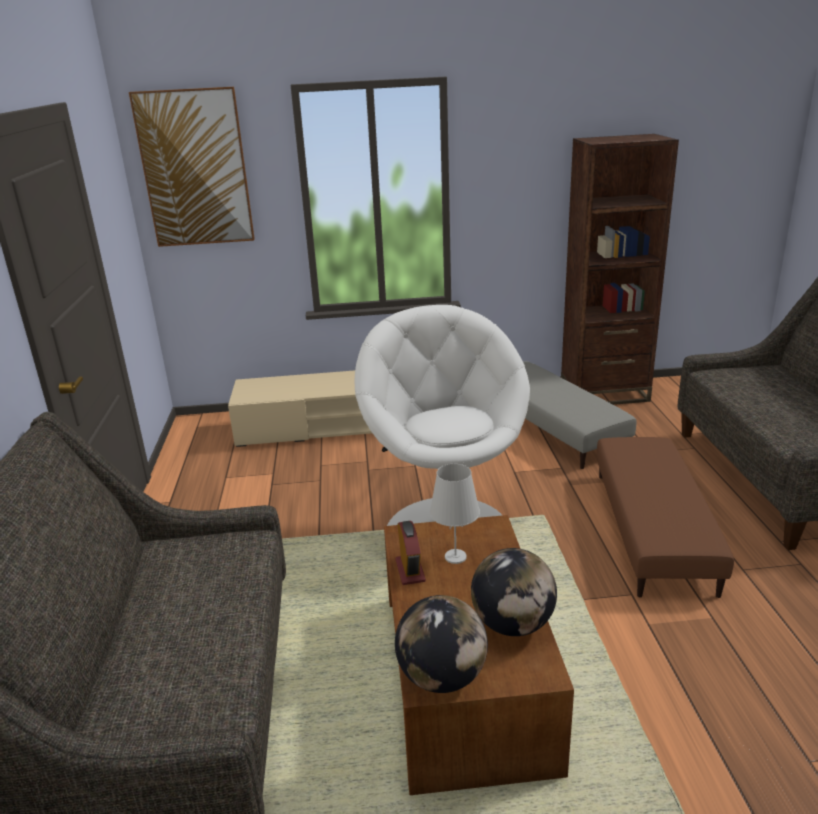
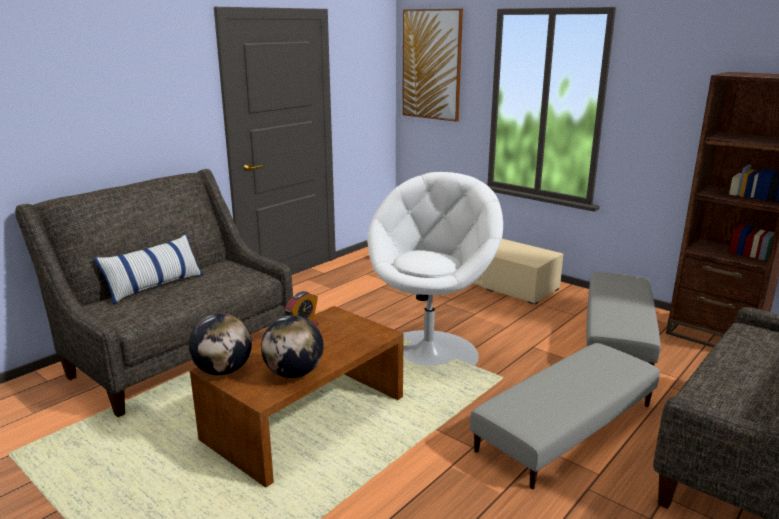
camera: 45 degrees right, 5 degrees down
(126, 638) = (154, 286): none -> pillow
(455, 556) = (334, 334): white table lamp -> none
(653, 529) = (566, 427): brown ottoman -> grey ottoman

